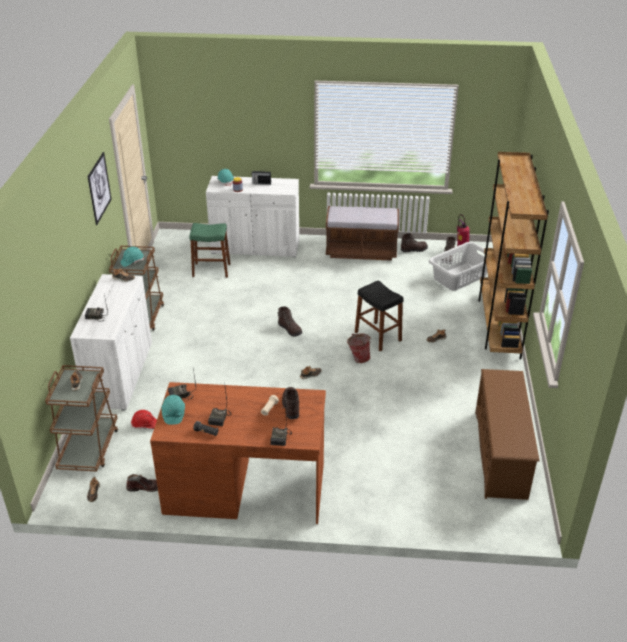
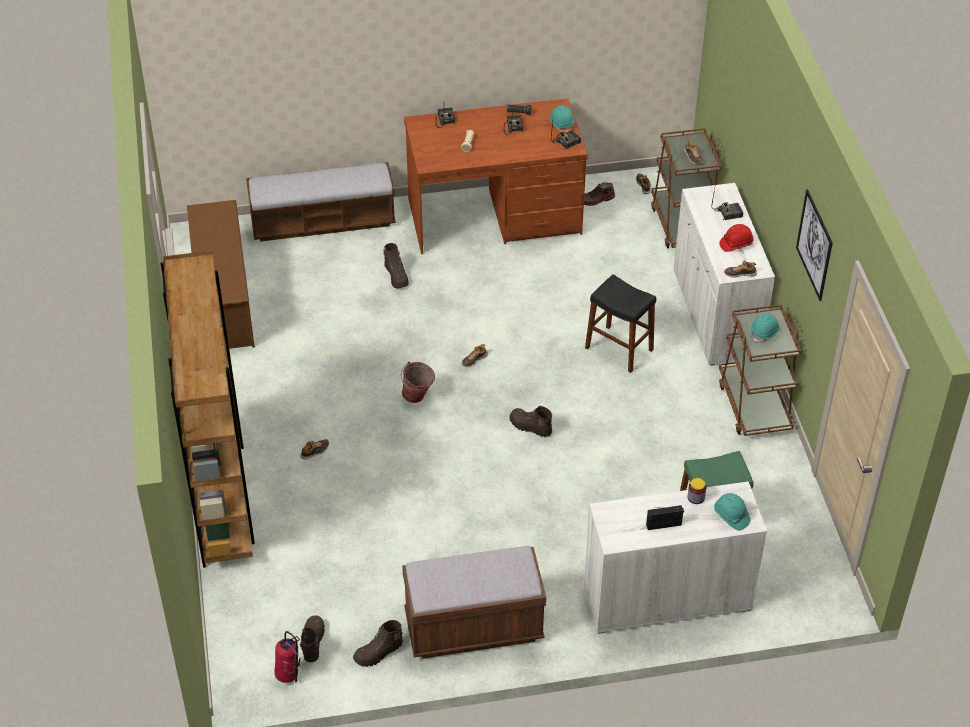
camera: 165 degrees right, 10 degrees up
(145, 425) = (640, 259): red hard hat -> red hard hat (736, 244)
(290, 407) = (447, 149): brown boot -> brown boot (396, 276)
(378, 336) = (400, 439): black stool -> black stool (619, 349)
(405, 513) = (323, 222): none -> bench
(460, 277) = (286, 595): grey laundry basket -> none

